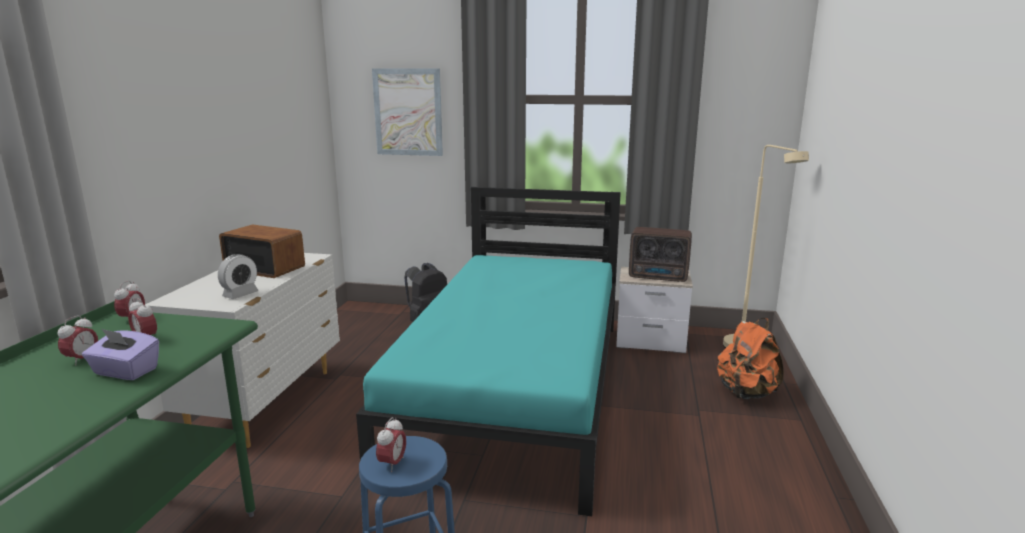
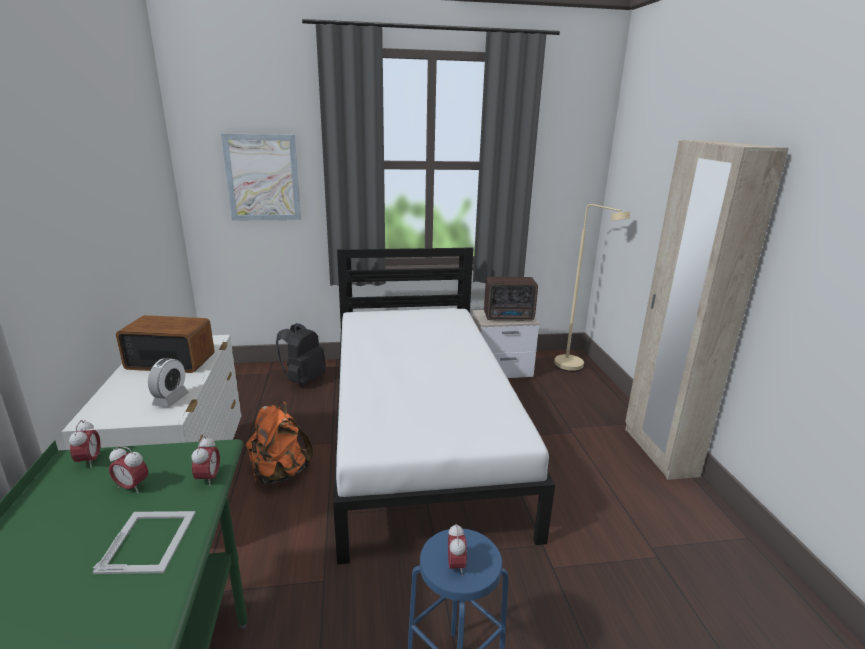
camera: 20 degrees left, 5 degrees up
(82, 359) = (76, 534): alarm clock -> alarm clock (209, 478)
(125, 372) = (149, 540): purple tissue box -> picture frame
(517, 390) = (420, 435): turquoise bed -> white bed
(746, 393) = (594, 406): orange backpack -> orange backpack (279, 473)
(803, 454) = (659, 452): none -> beige wardrobe

